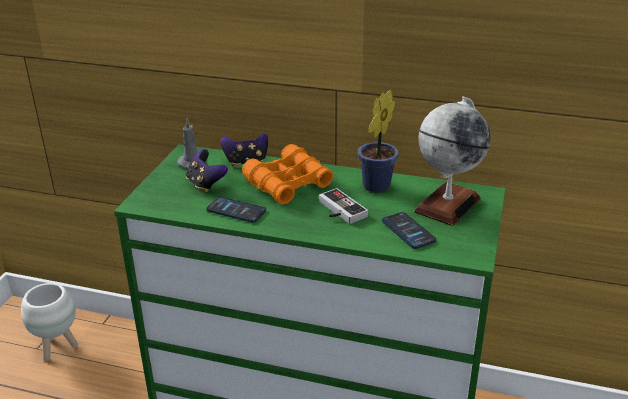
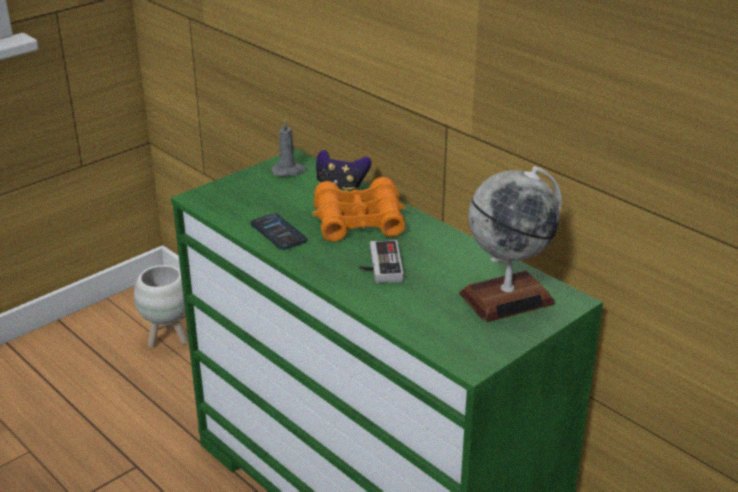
camera: 30 degrees right, 0 degrees up
(205, 184) = (278, 197): game controller -> none
(374, 188) = (445, 254): potted plant -> none
(408, 231) = (429, 311): phone -> none

